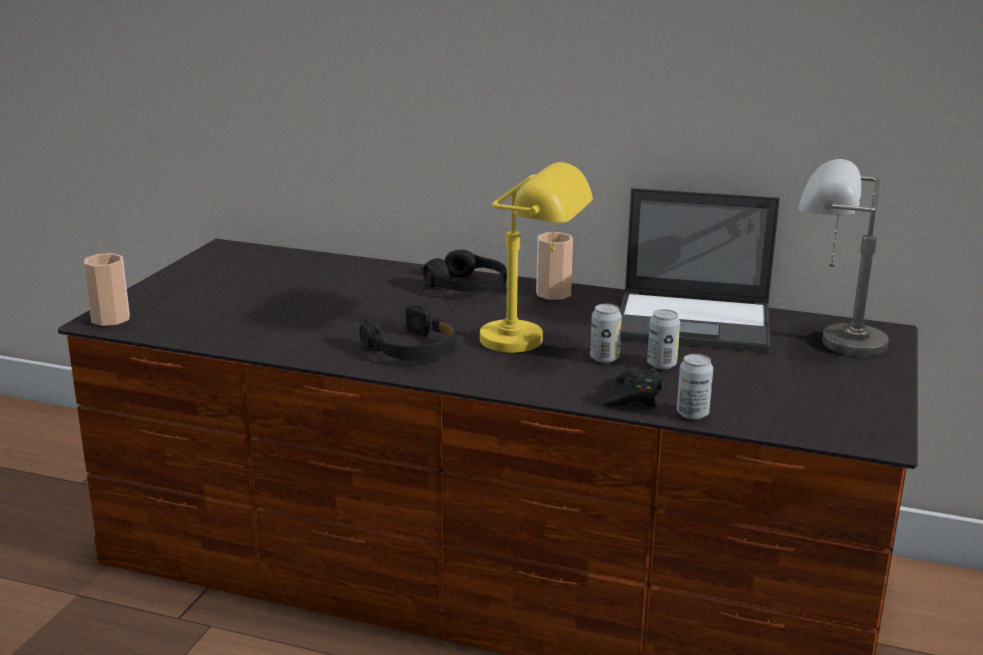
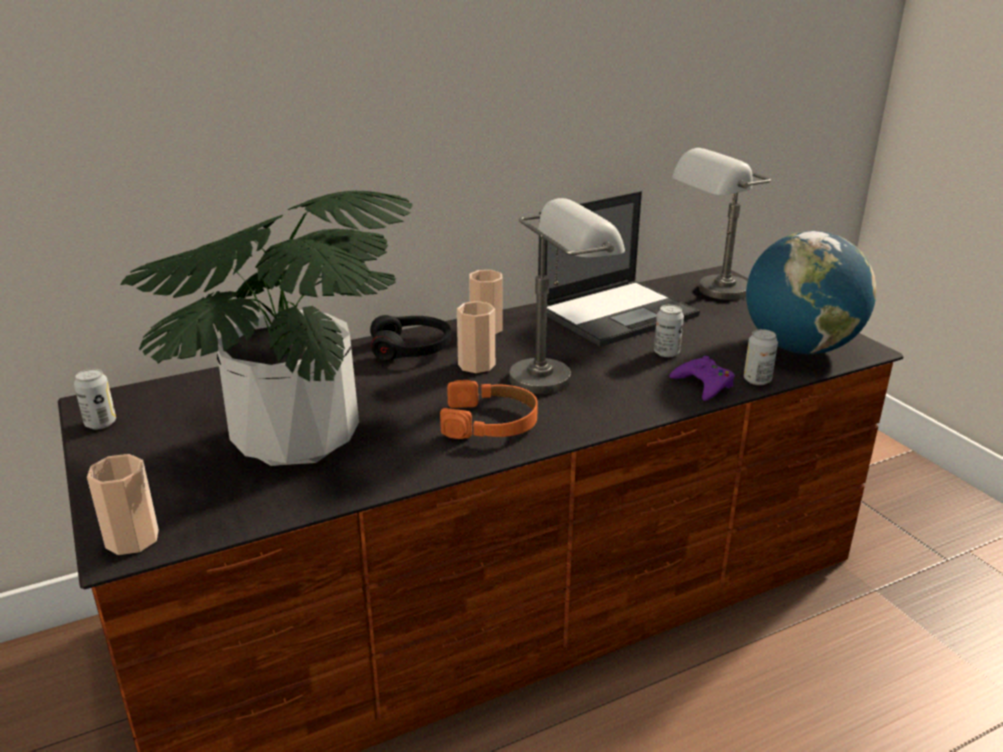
camera: 45 degrees left, 5 degrees up
(280, 308) = (295, 439): none -> potted plant
(413, 349) = (490, 422): black headphones -> orange headphones
(488, 313) = (476, 365): none -> cup
(533, 342) = (558, 374): yellow table lamp -> grey table lamp
(604, 358) = (626, 365): can -> can (100, 423)
(634, 396) = (703, 384): black game controller -> purple game controller
(805, 411) = (799, 348): none -> globe

